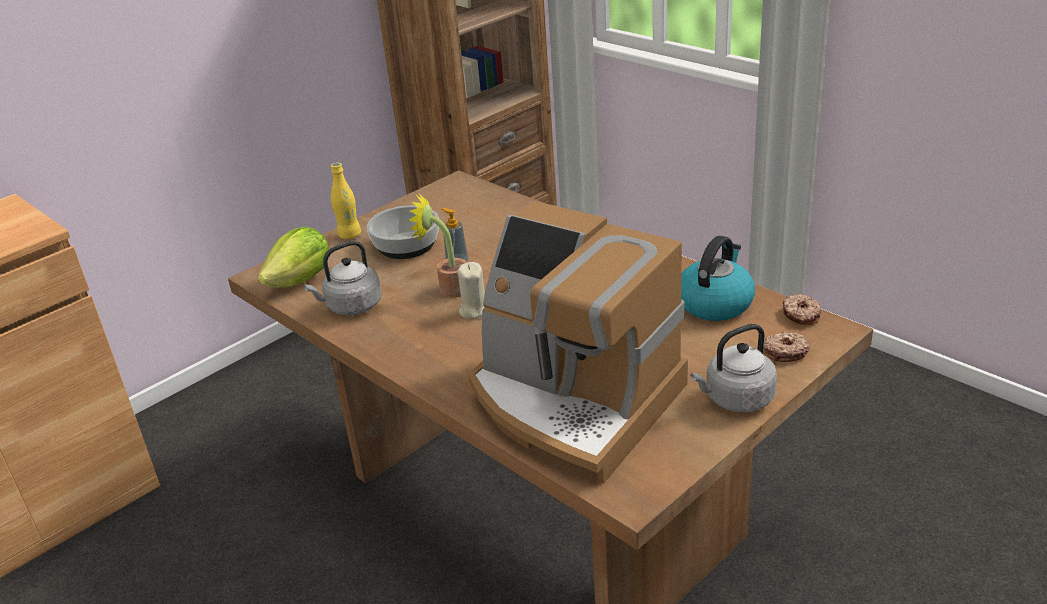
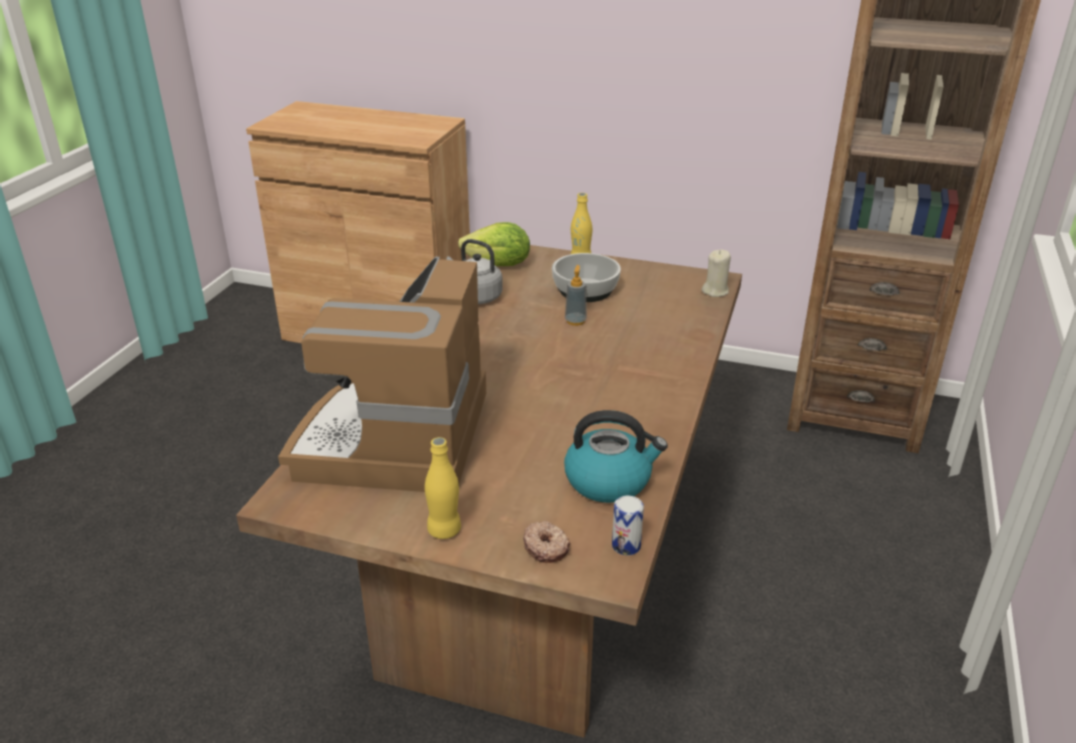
camera: 60 degrees right, 0 degrees up
(448, 289) = (531, 329): potted plant -> none
(474, 310) = (505, 351): beige candle -> beige candle (715, 291)
(736, 400) = (444, 530): grey kettle -> yellow bottle
(800, 315) = (626, 545): donut -> can

